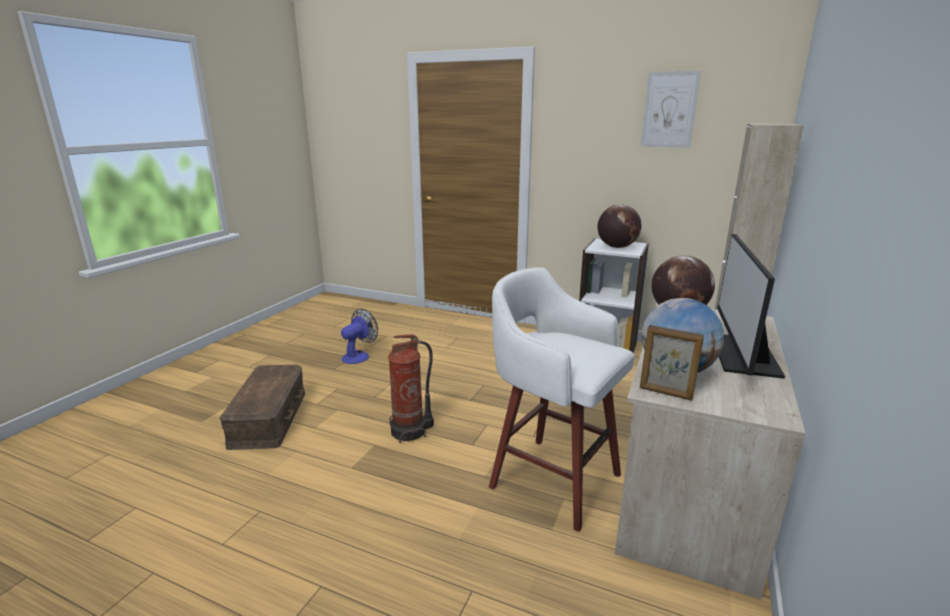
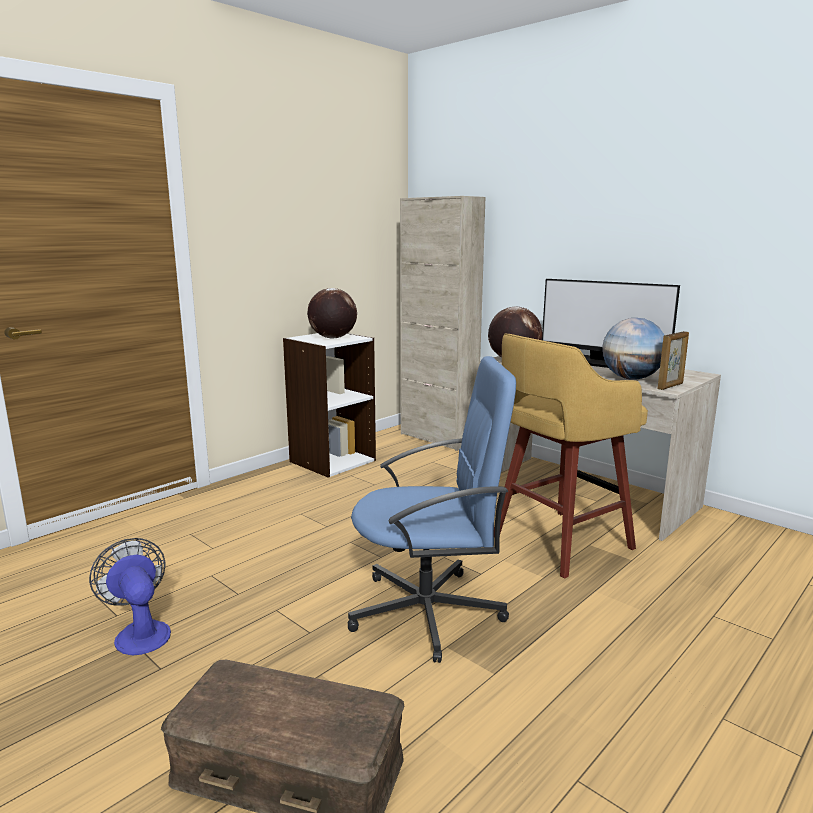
camera: 70 degrees left, 5 degrees down
(410, 431) = (429, 612): fire extinguisher -> blue office chair
(551, 478) = (558, 543): white stool -> yellow stool
(669, 110) = (327, 184): picture -> none

